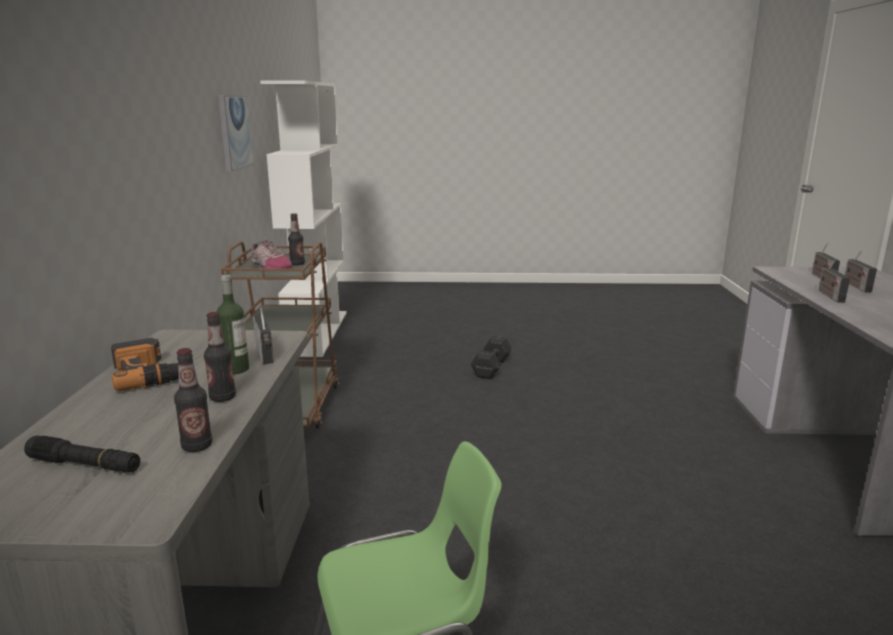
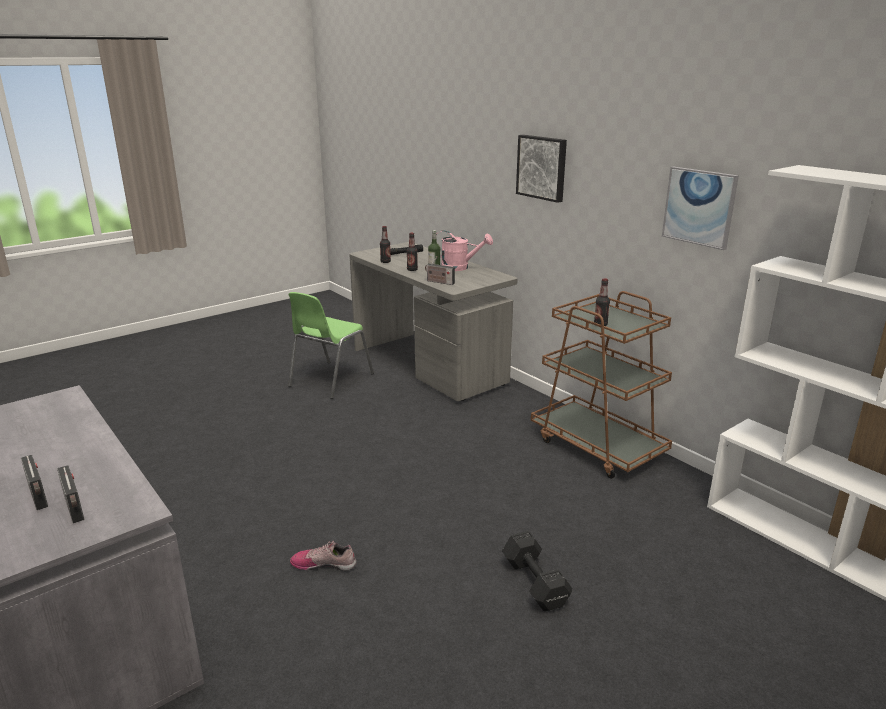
camera: 140 degrees right, 5 degrees up
(129, 128) = (542, 167): none -> picture
(150, 373) = (460, 268): power drill -> pink watering can
(270, 266) = (608, 317): shoe -> shoe (324, 563)
(829, 295) = (91, 456): radio -> none

